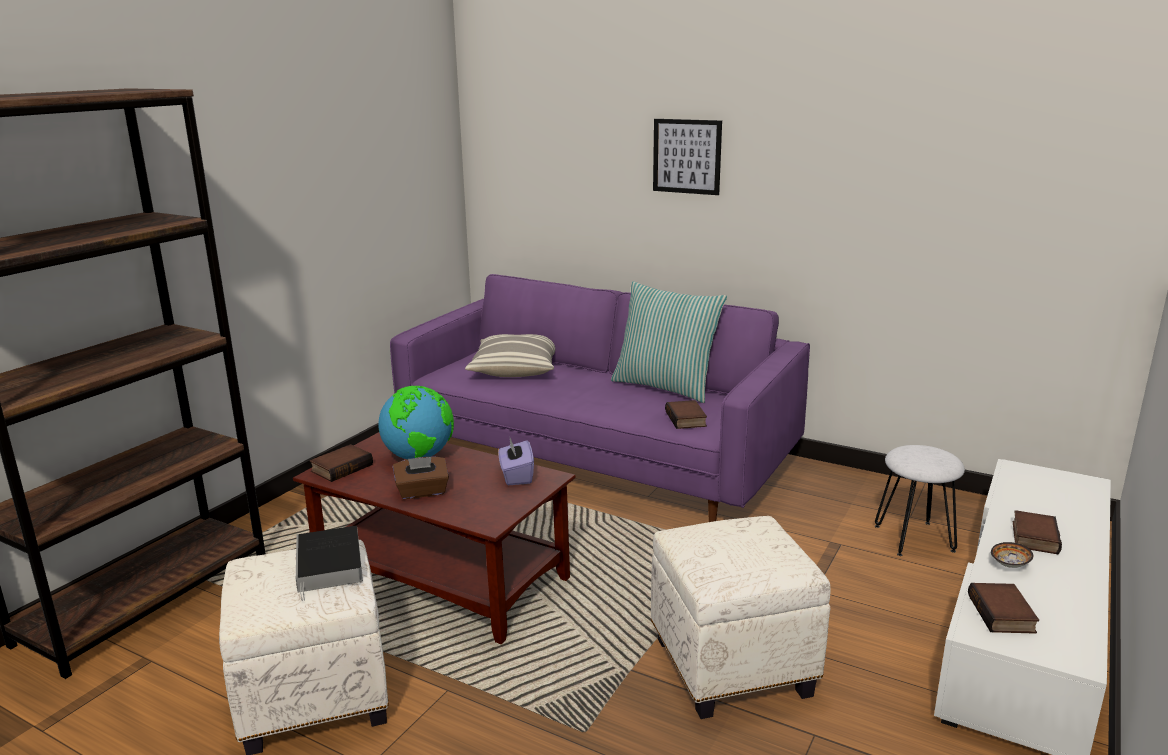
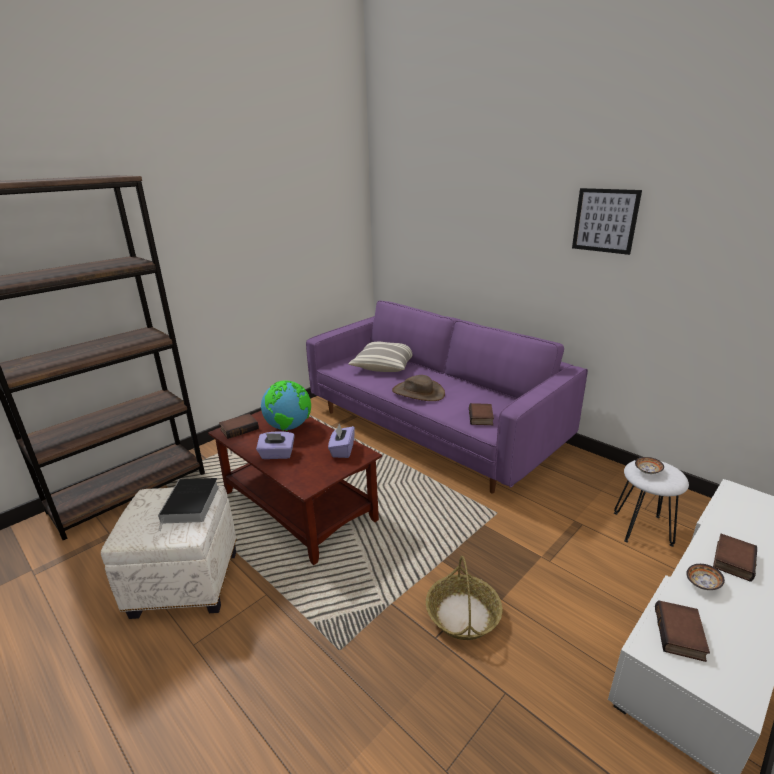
camera: 15 degrees right, 5 degrees up
(422, 492) = (277, 455): brown tissue box -> purple tissue box
(584, 398) = (418, 392): none -> brown hat
(665, 386) = (478, 389): pillow -> none
(687, 156) = (510, 225): picture -> picture (605, 220)
(729, 665) = (462, 614): white ottoman -> basket
(914, 457) = (647, 471): none -> bowl

